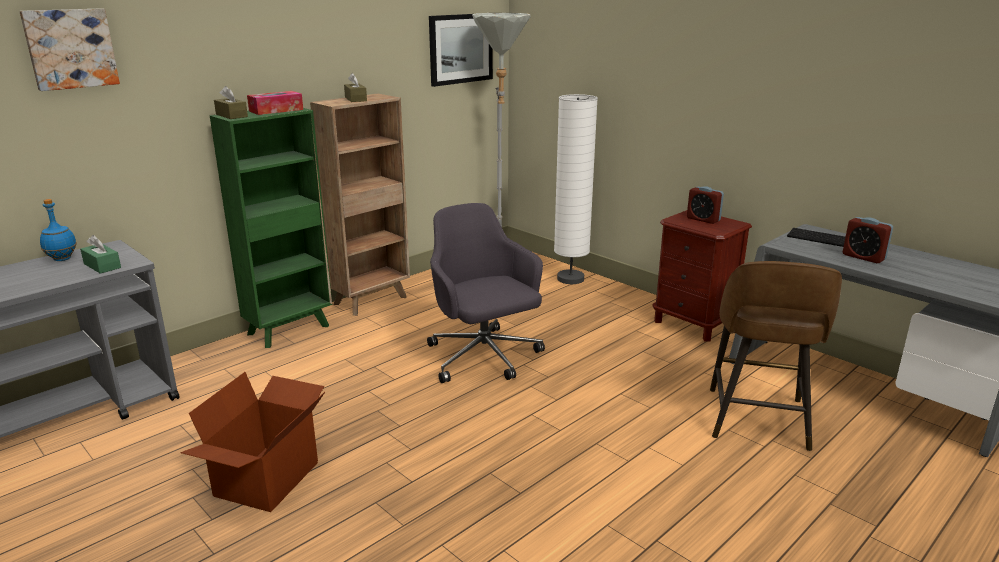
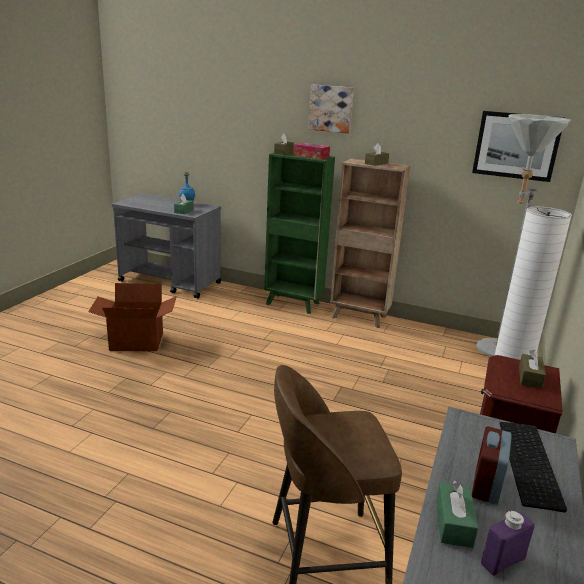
camera: 65 degrees right, 0 degrees up
(70, 48) = (222, 98): picture -> picture (331, 108)
(484, 357) = (317, 378): grey office chair -> none
(703, 219) = (530, 378): alarm clock -> brown tissue box
(906, 274) = (453, 523): none -> green tissue box
(938, 271) = (502, 561): none -> purple bottle

